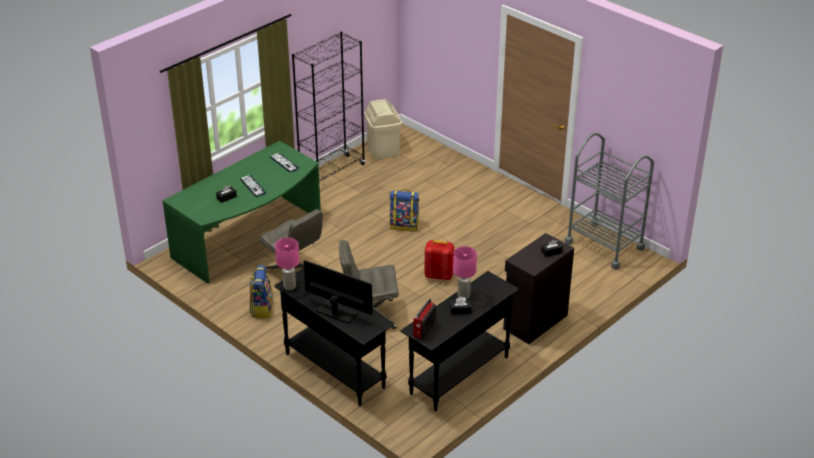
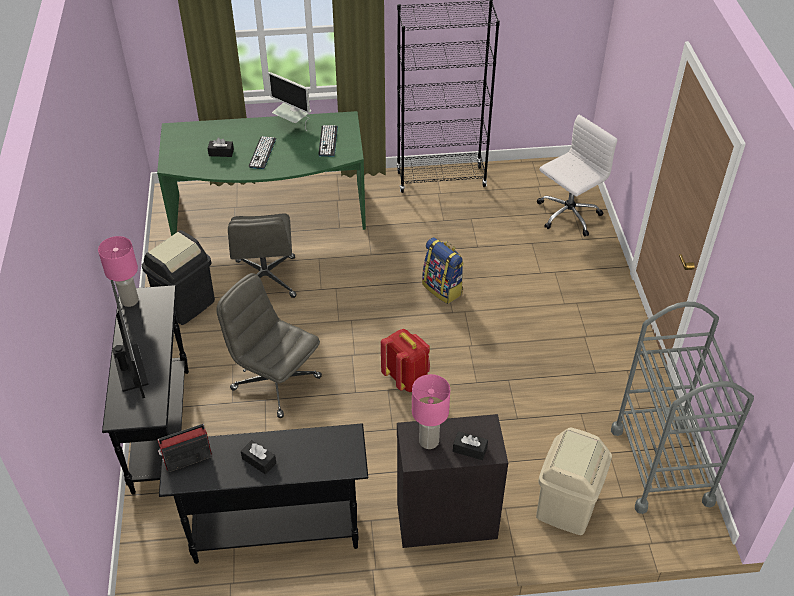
camera: 40 degrees right, 10 degrees up
(251, 164) = (294, 125): none -> monitor
(261, 308) = (185, 303): backpack -> black trash can
(383, 150) = (527, 179): beige trash can -> beige trash can (566, 506)
(427, 158) = (567, 215): none -> white office chair
(464, 295) = (289, 441): pink table lamp -> pink table lamp (429, 442)

